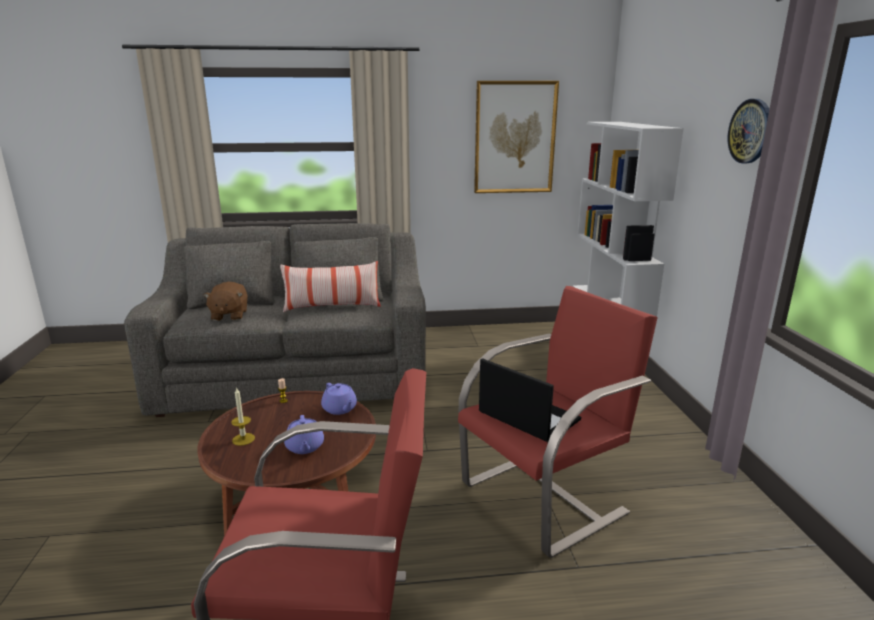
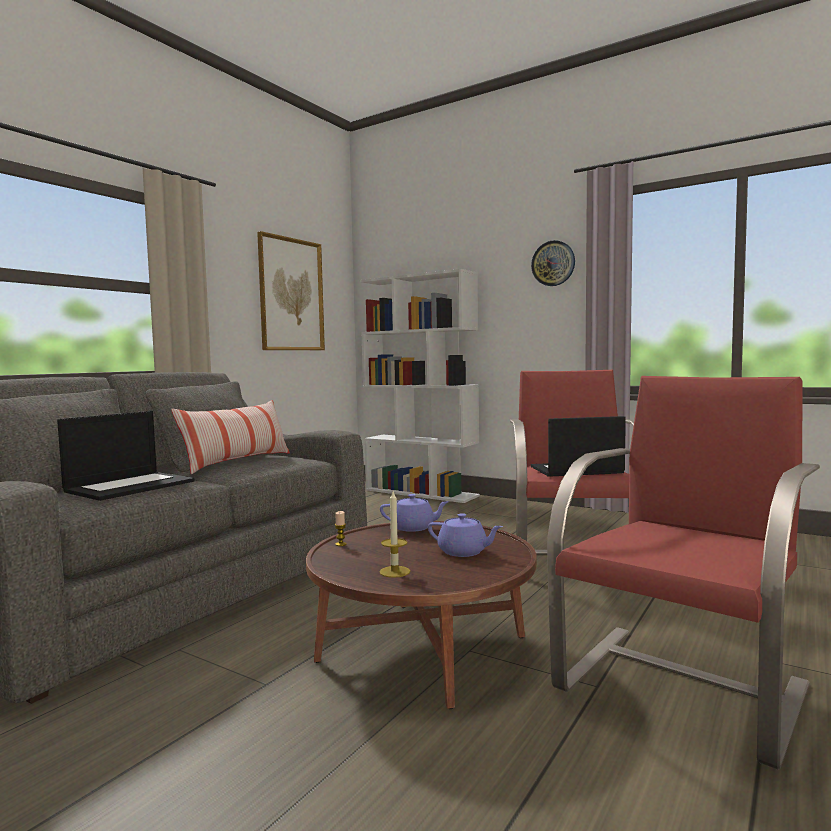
camera: 50 degrees left, 15 degrees down
(229, 315) = (130, 486): brown plush toy -> laptop

